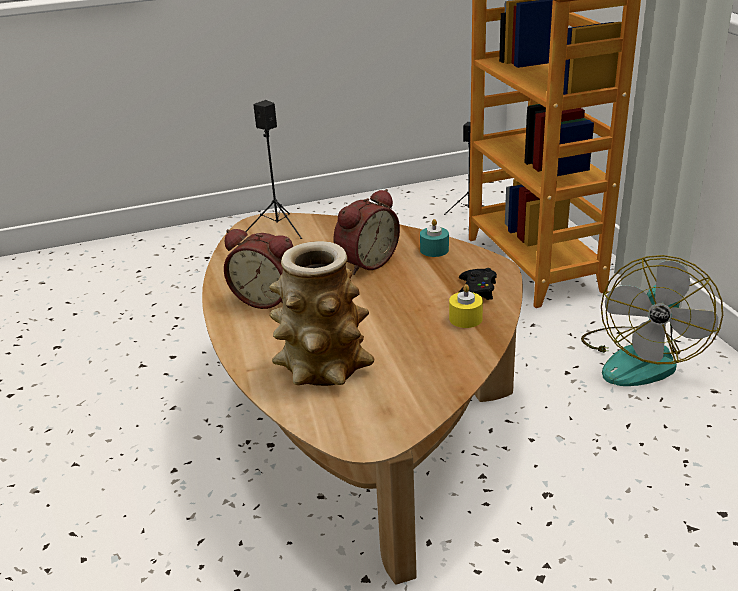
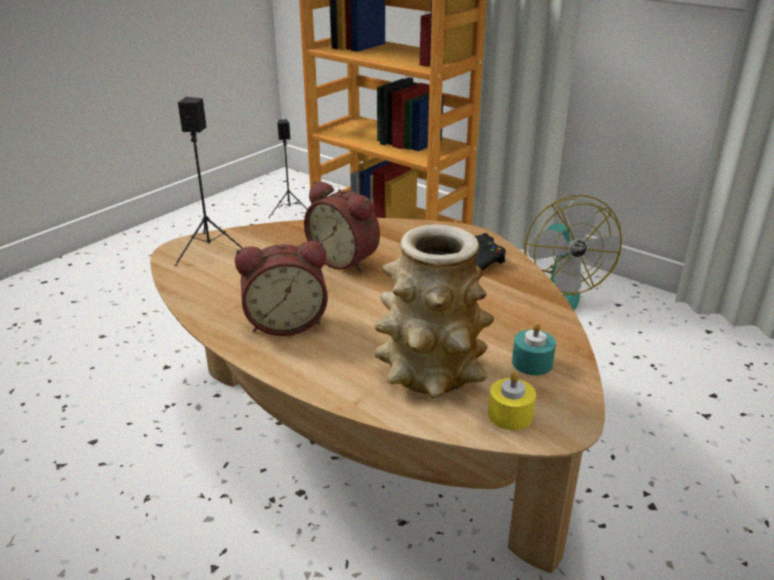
camera: 35 degrees left, 0 degrees up
(365, 262) = (345, 260): alarm clock -> alarm clock turned 120 degrees clockwise
(434, 250) = (398, 232): turquoise candle -> turquoise candle (532, 363)
(465, 318) = (502, 285): yellow candle -> yellow candle (510, 415)

